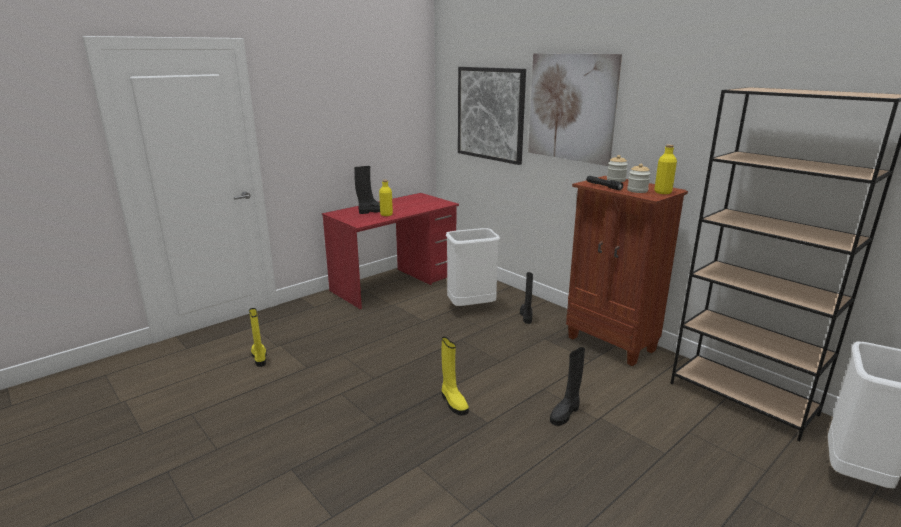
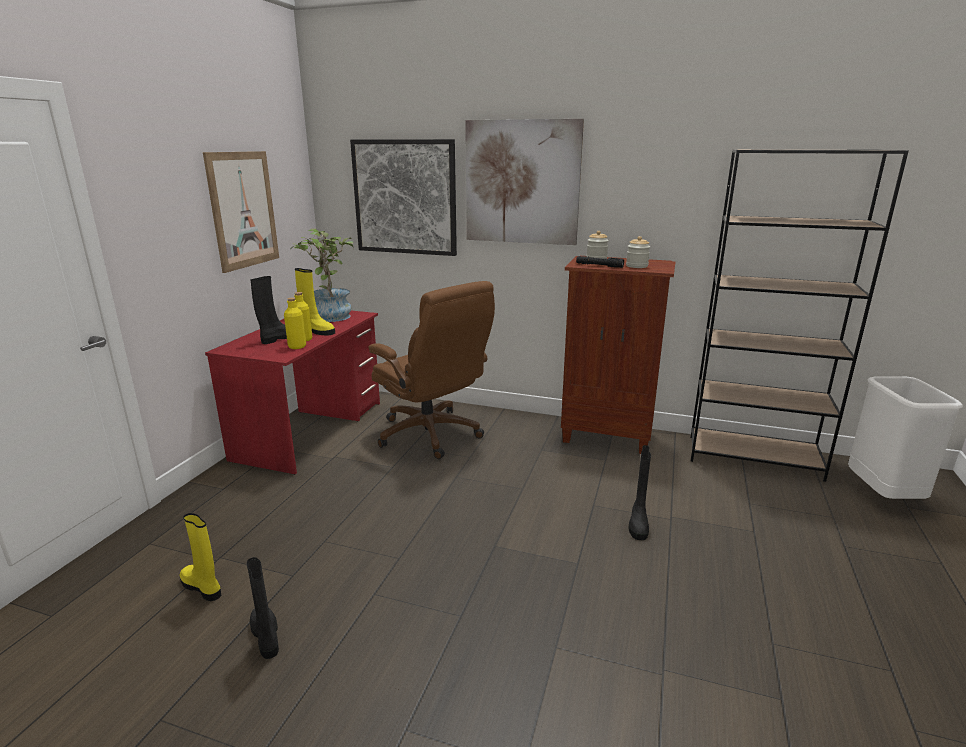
camera: 30 degrees left, 0 degrees up
(368, 117) = (243, 210): none -> picture
(424, 200) = (330, 315): none -> potted plant
(453, 402) = (520, 554): yellow boot -> yellow boot (317, 331)
(471, 308) = (433, 437): white trash can -> brown office chair
(526, 316) = (501, 431): black boot -> black boot (266, 636)
(662, 192) = (660, 265): yellow bottle -> yellow bottle (297, 346)

